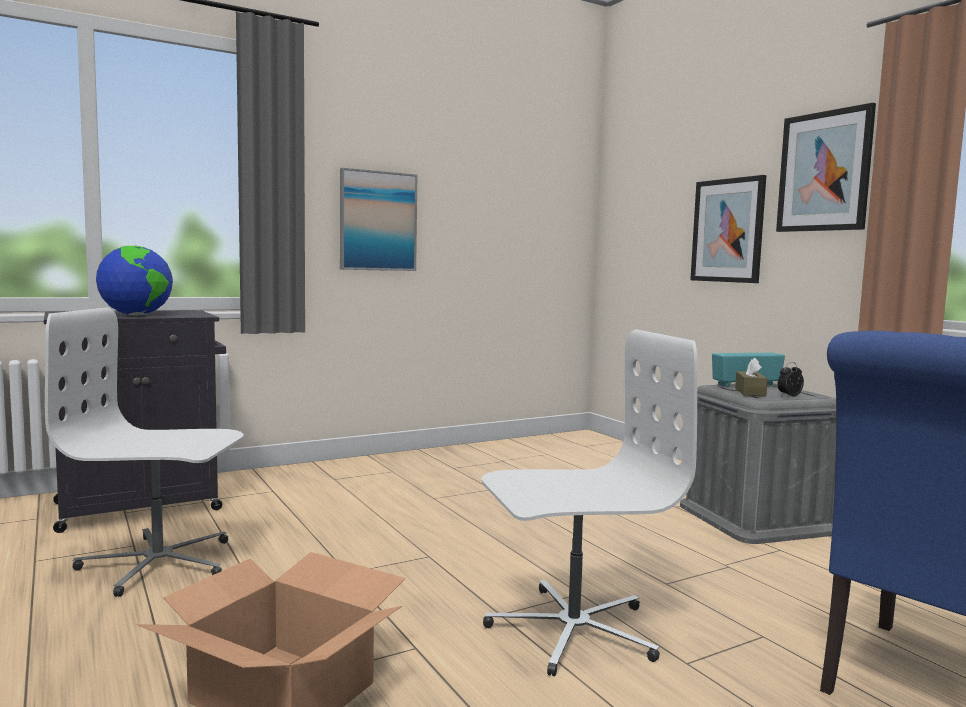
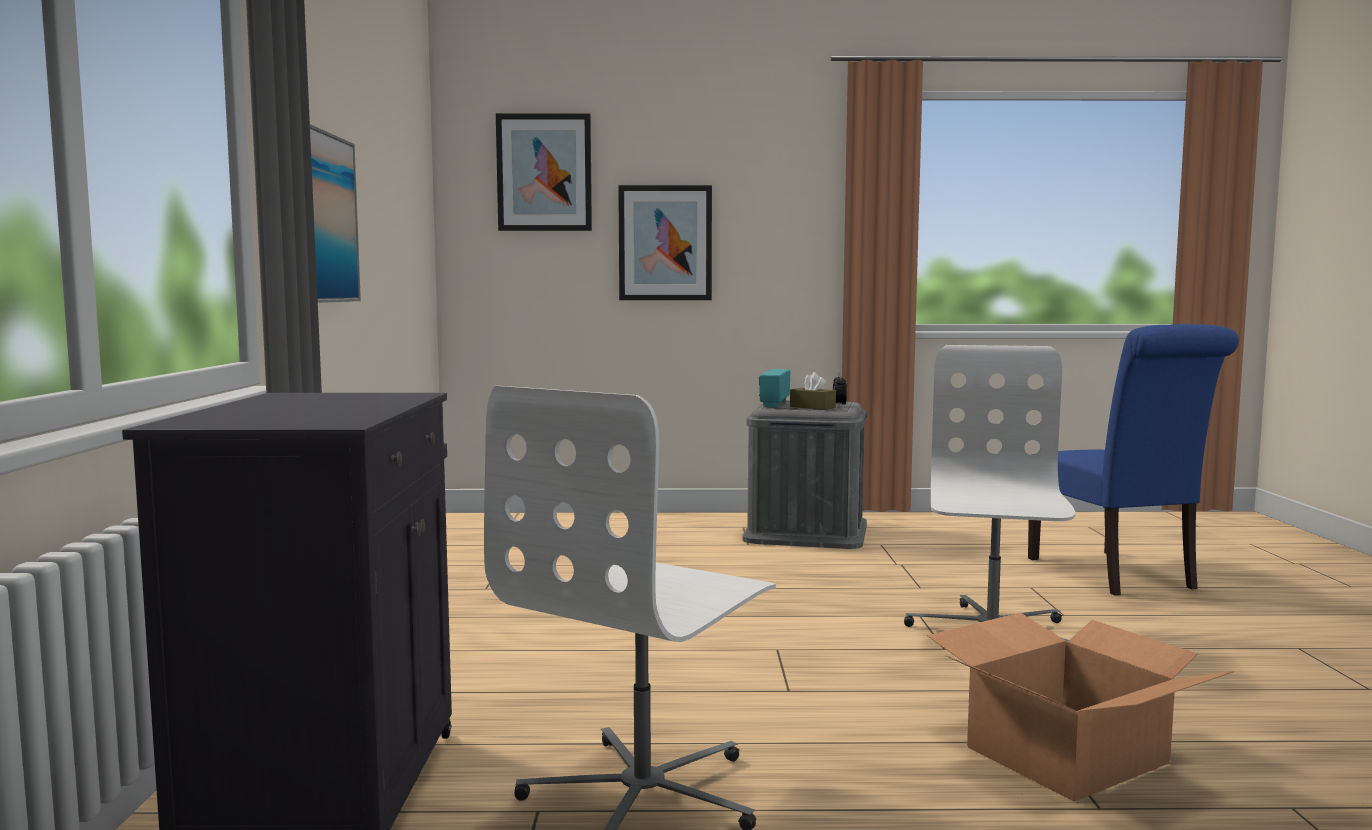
camera: 60 degrees left, 0 degrees up
(136, 315) = (357, 406): globe -> none
(824, 171) = (779, 188): picture -> picture (544, 172)

